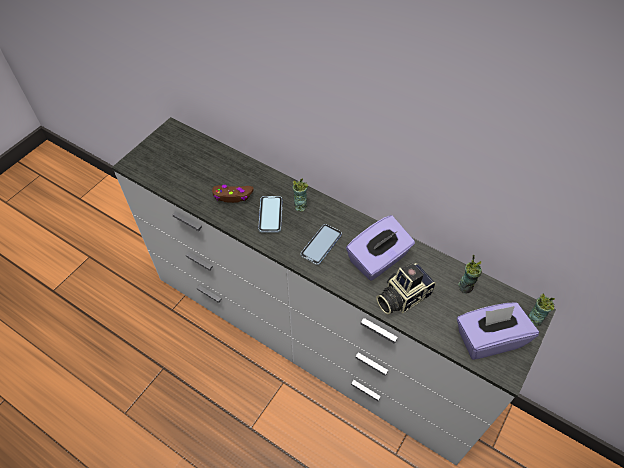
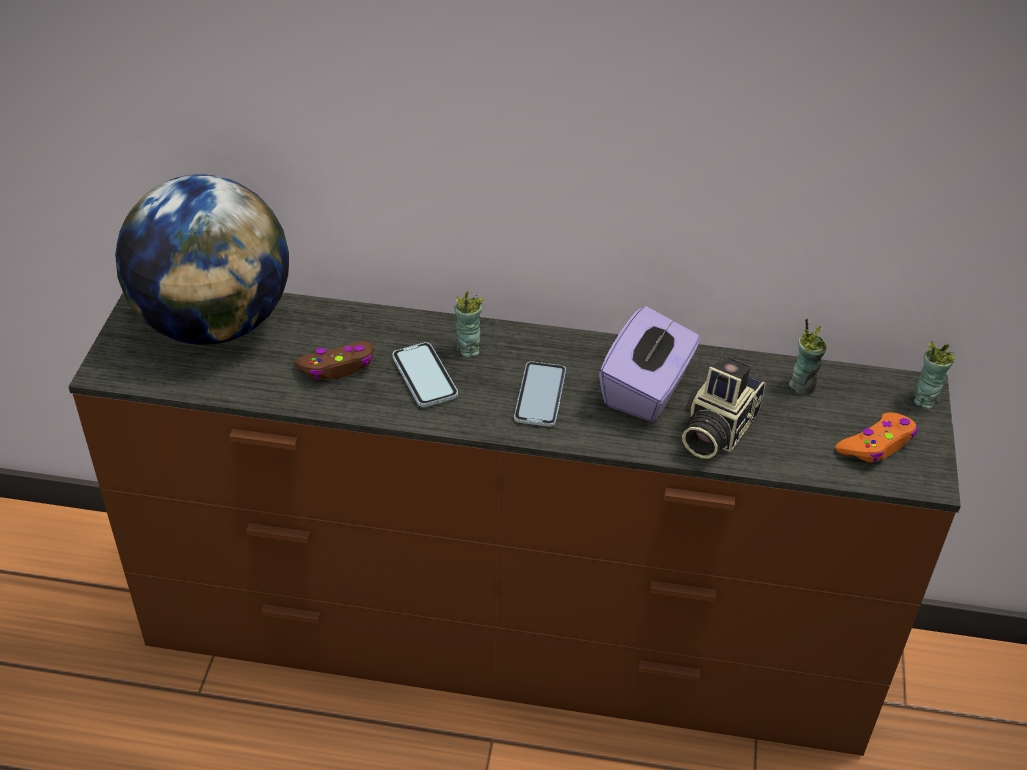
camera: 25 degrees left, 10 degrees down
(191, 154) = (215, 323): none -> globe
(312, 337) = (507, 643): white dresser -> brown dresser
(488, 339) = (877, 445): purple tissue box -> orange game controller

